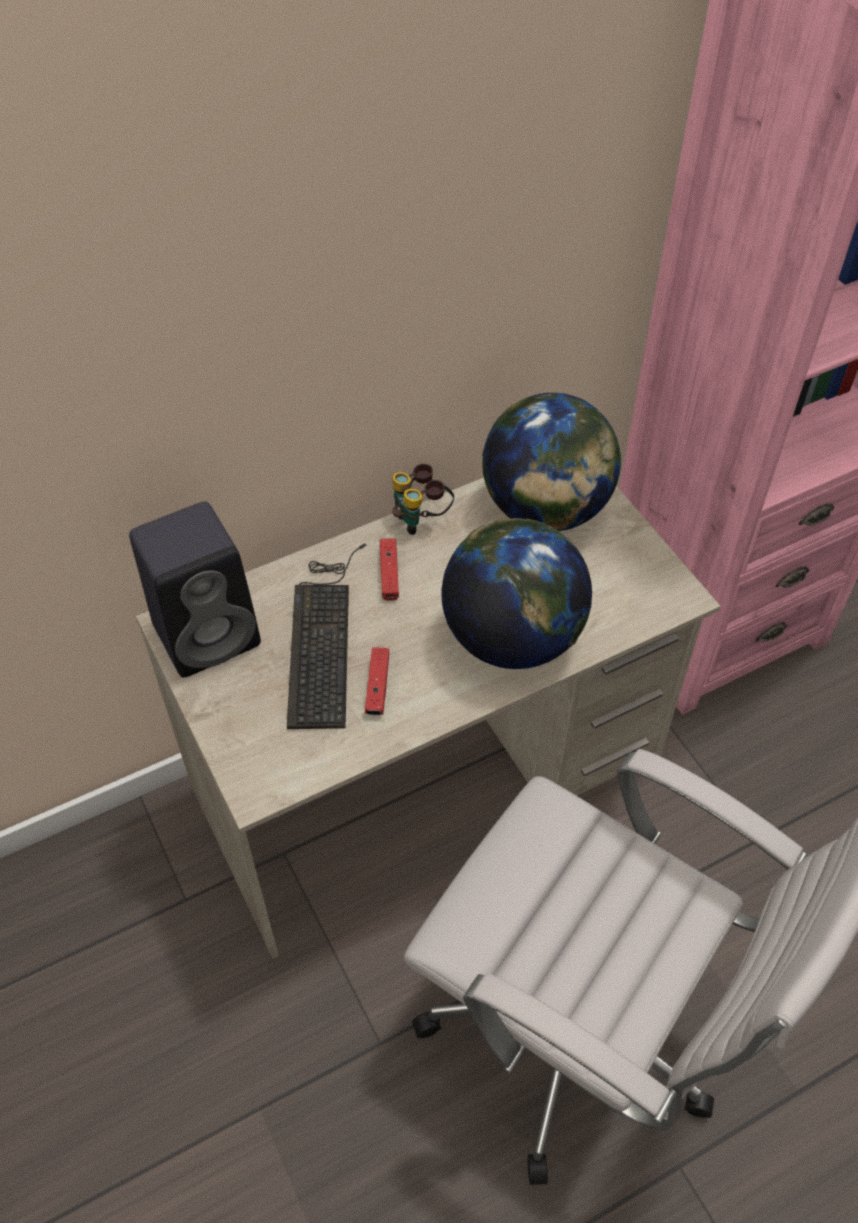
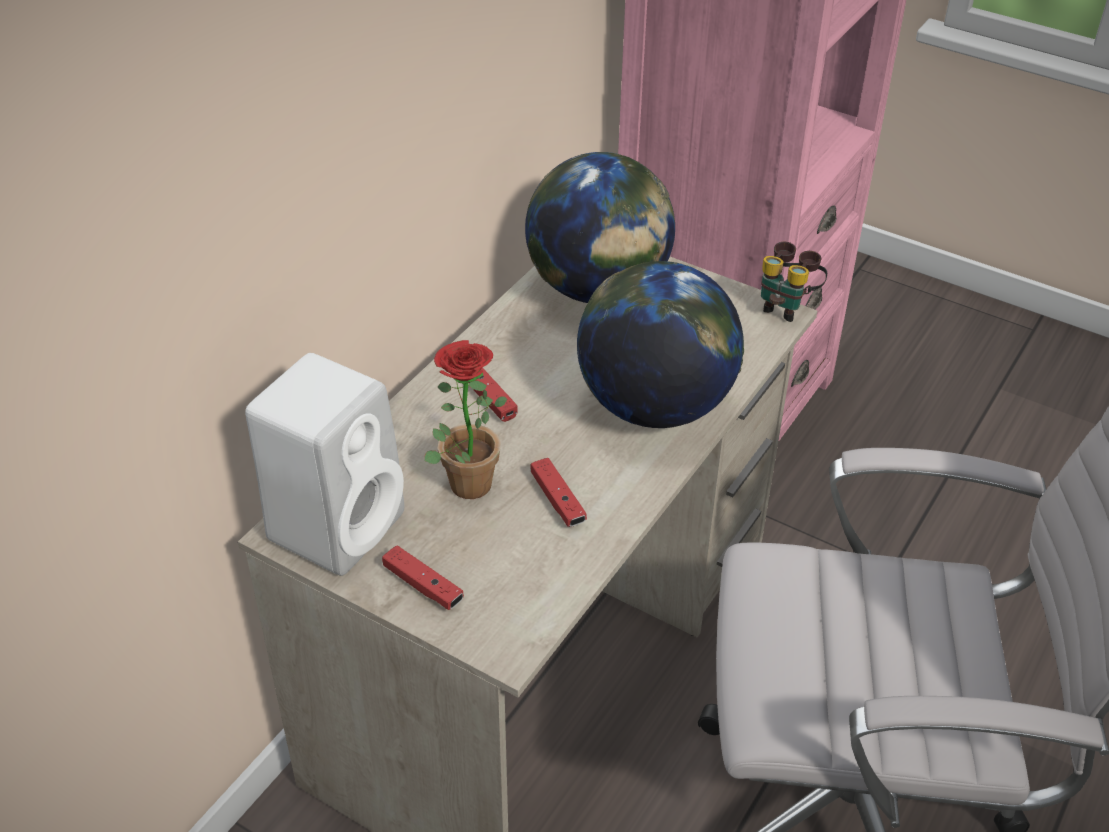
camera: 30 degrees left, 10 degrees down
(210, 633) = (338, 523): black speaker -> white speaker
(232, 712) = (423, 586): none -> red game controller
(323, 636) = (465, 478): keyboard -> potted plant
(422, 519) = (483, 339): binoculars -> binoculars (786, 306)

